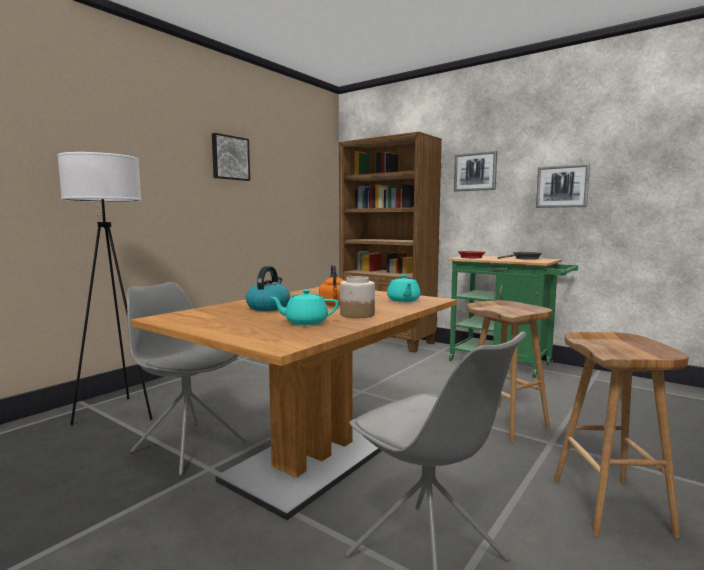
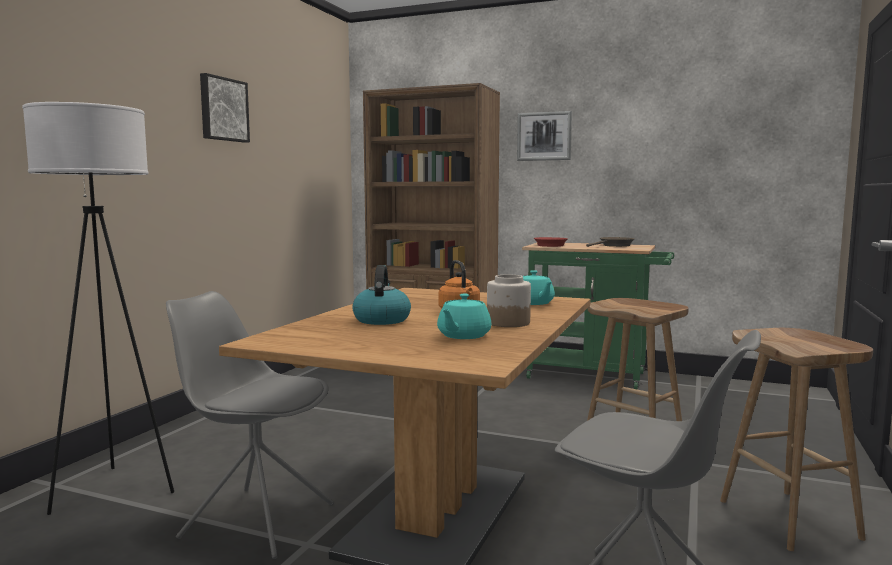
camera: 15 degrees left, 0 degrees up
(305, 322) = (463, 336): turquoise teapot -> turquoise teapot turned 45 degrees counterclockwise
(562, 186) = (652, 157): picture -> none

